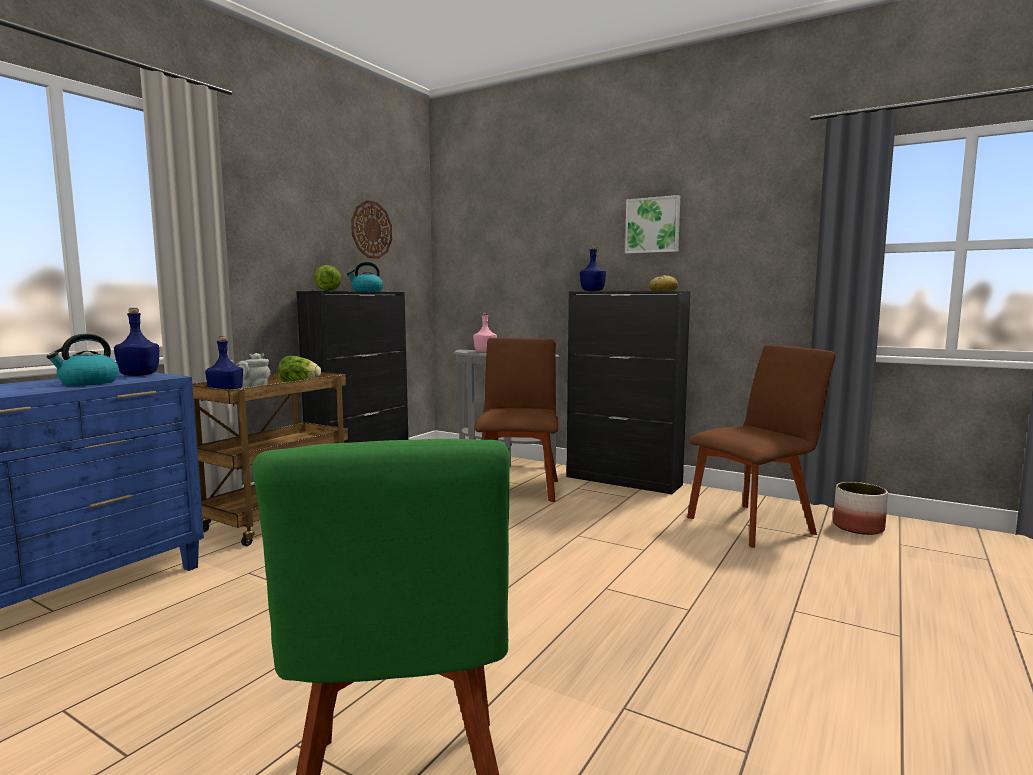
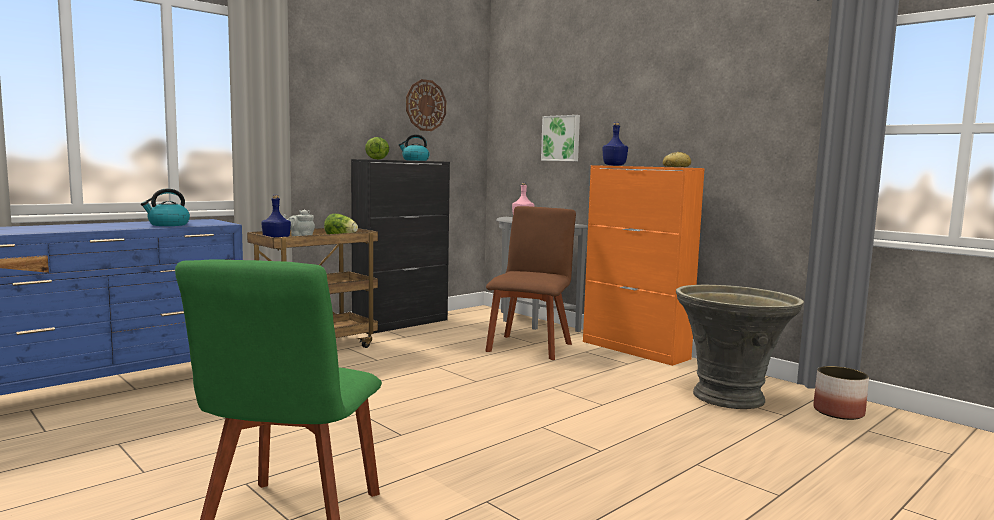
camera: 15 degrees right, 0 degrees up
(140, 375) = (208, 221): blue bottle -> none
(623, 481) = (635, 350): black cabinet -> orange cabinet
(653, 225) = (675, 103): picture -> picture (561, 138)
(754, 524) = (730, 397): brown chair -> grey planter

